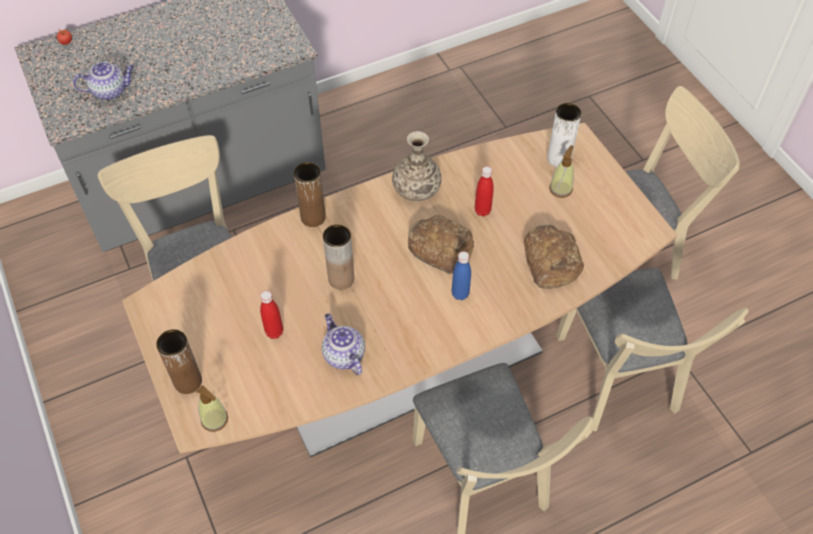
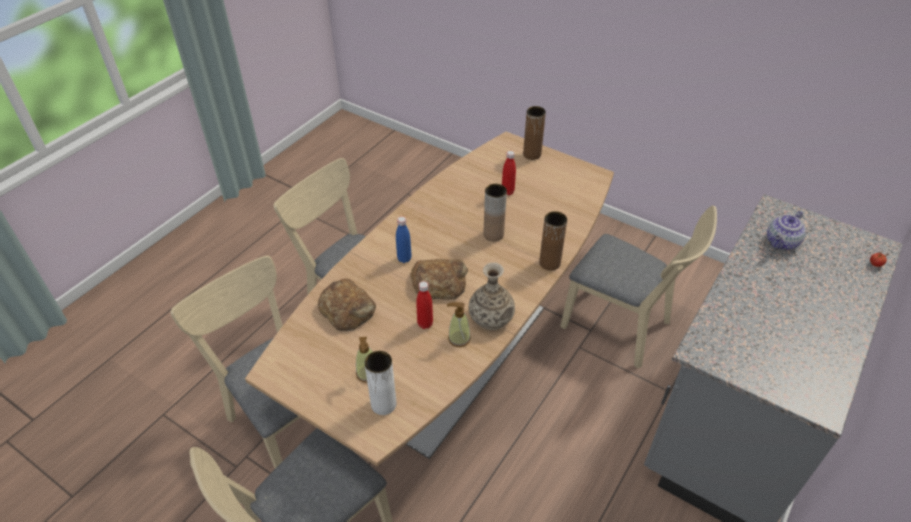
camera: 150 degrees right, 10 degrees down
(215, 420) = (500, 146): soap dispenser -> soap dispenser (459, 339)
(343, 355) = (455, 197): teapot -> none

